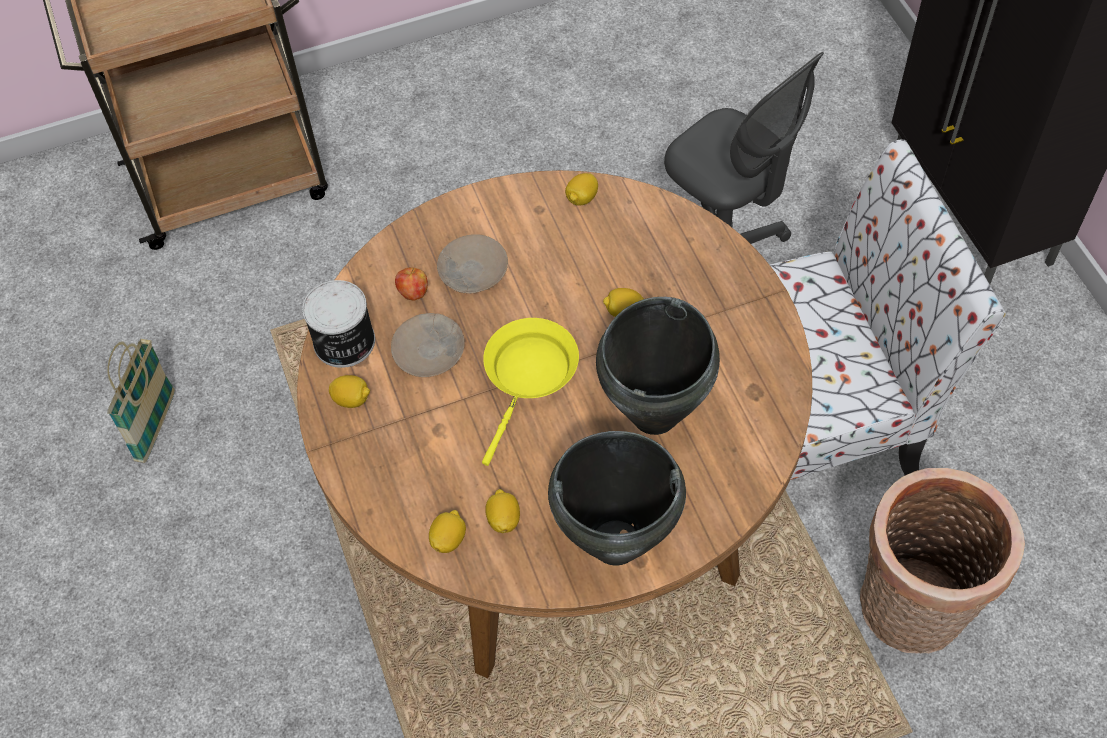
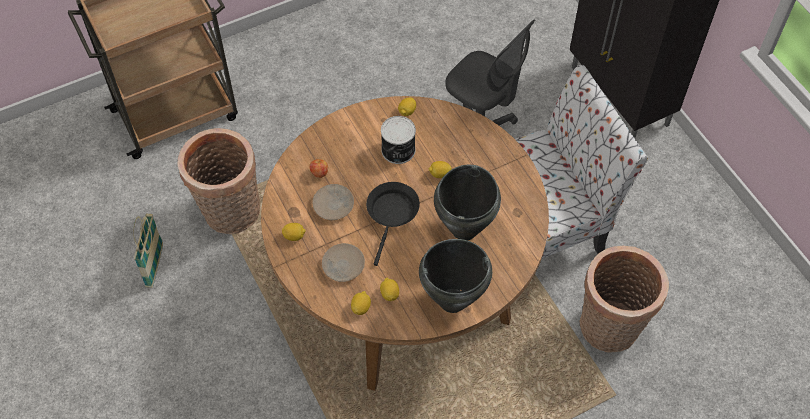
camera: 10 degrees left, 0 degrees up
(291, 353) = (230, 214): none -> basket
(344, 343) = (284, 205): can -> can (398, 151)
(472, 270) = (351, 158): beige plate -> beige plate (343, 266)
(529, 376) = (392, 214): yellow frying pan -> black frying pan

